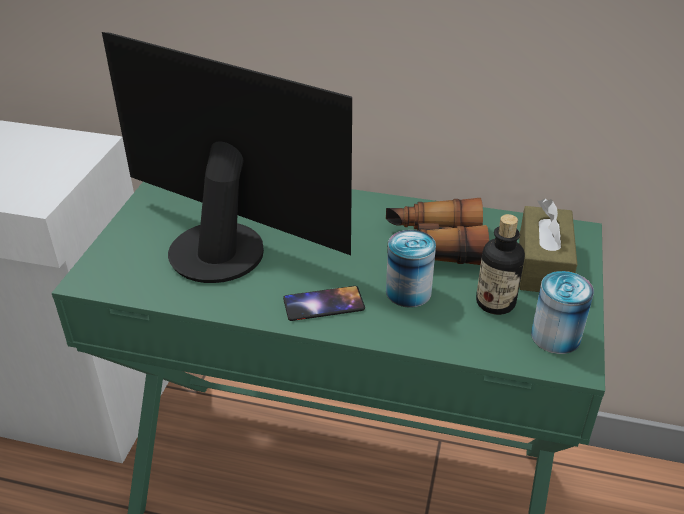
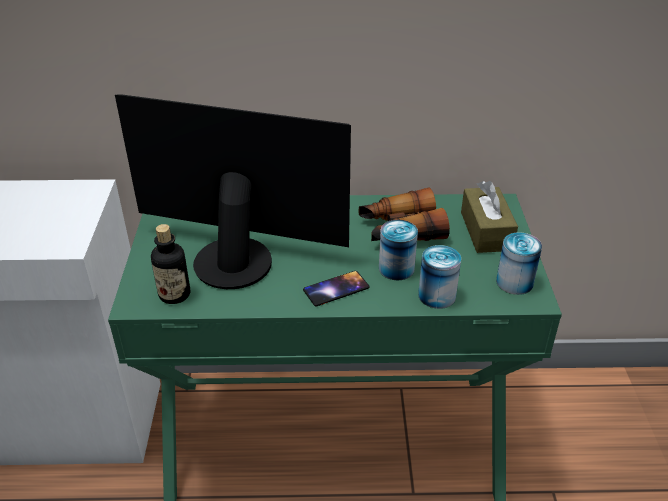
camera: 15 degrees left, 0 degrees up
(446, 335) = (437, 295): none -> can
(495, 303) = (463, 265): bottle -> bottle (174, 294)

